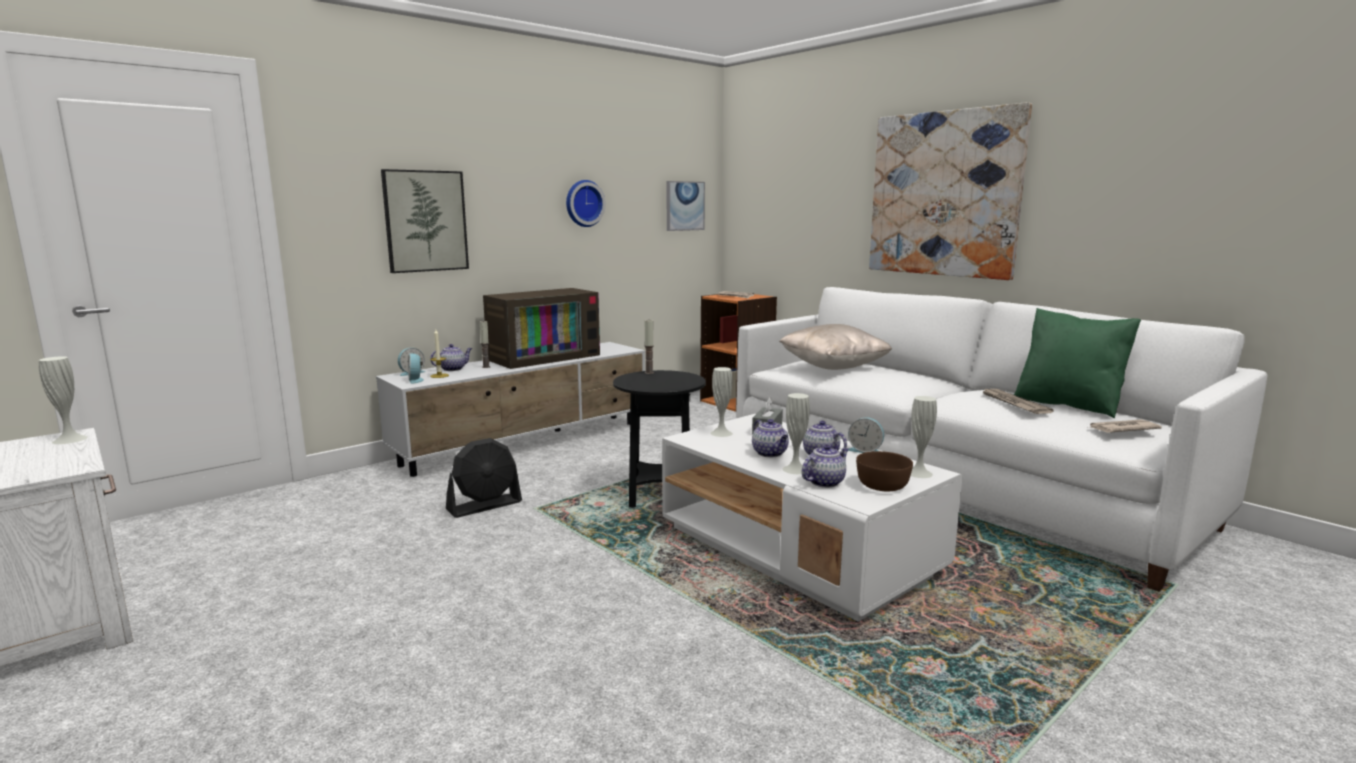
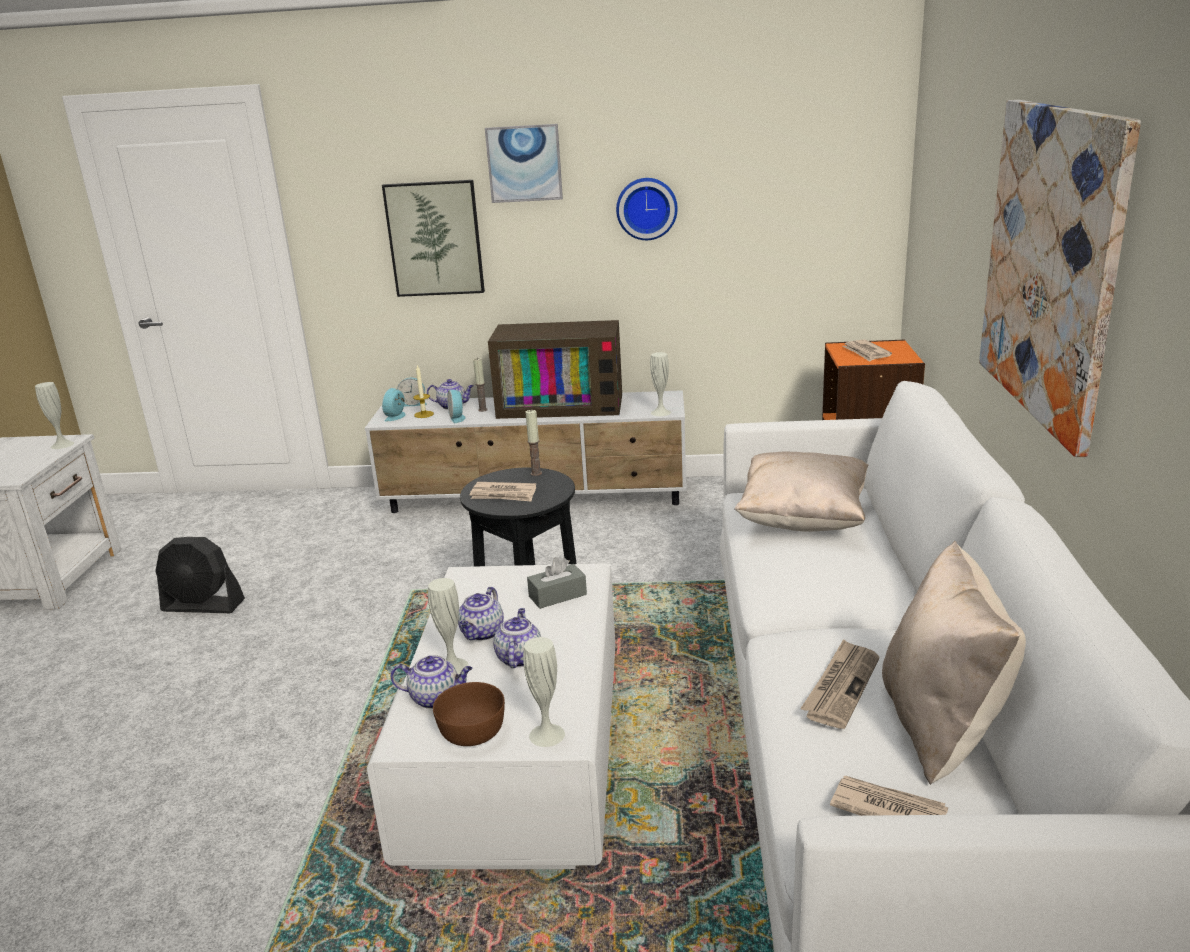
camera: 45 degrees right, 10 degrees up
(485, 506) = (385, 571): black fan -> black fan (203, 606)
(657, 383) = (504, 494): none -> newspaper
(684, 206) = (828, 203): picture -> picture (524, 163)
(721, 433) = (506, 582): white vase -> white vase (660, 412)
(866, 451) = (577, 673): alarm clock -> alarm clock (457, 417)
(1068, 405) = (941, 725): green pillow -> beige pillow

